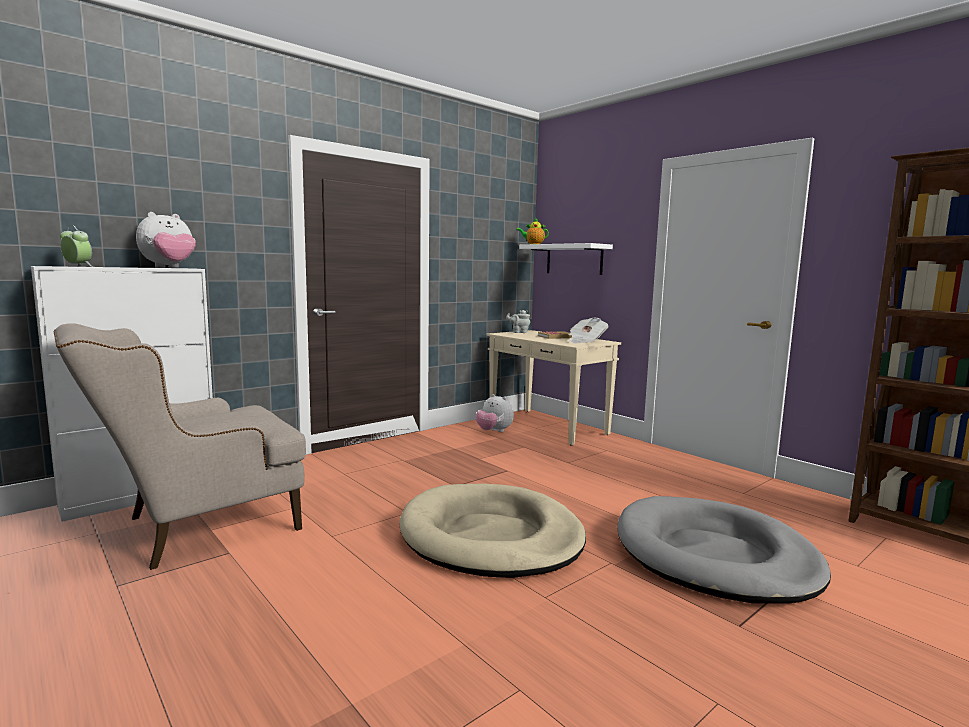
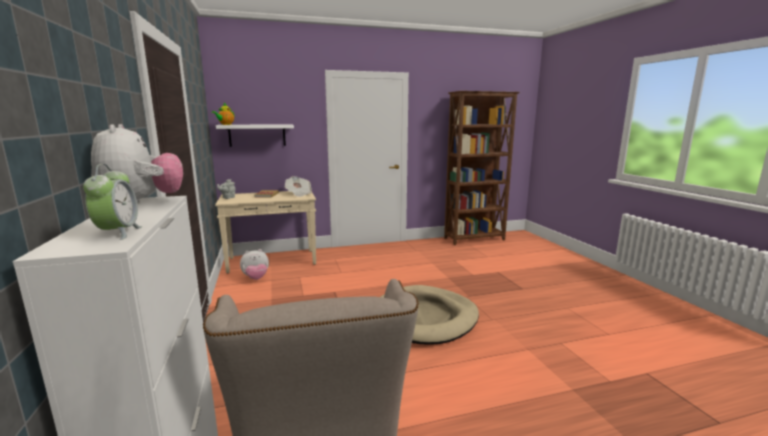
camera: 65 degrees left, 5 degrees up
(78, 266) = (118, 233): alarm clock -> alarm clock turned 120 degrees clockwise
(714, 556) = (470, 275): grey dog bed -> none

